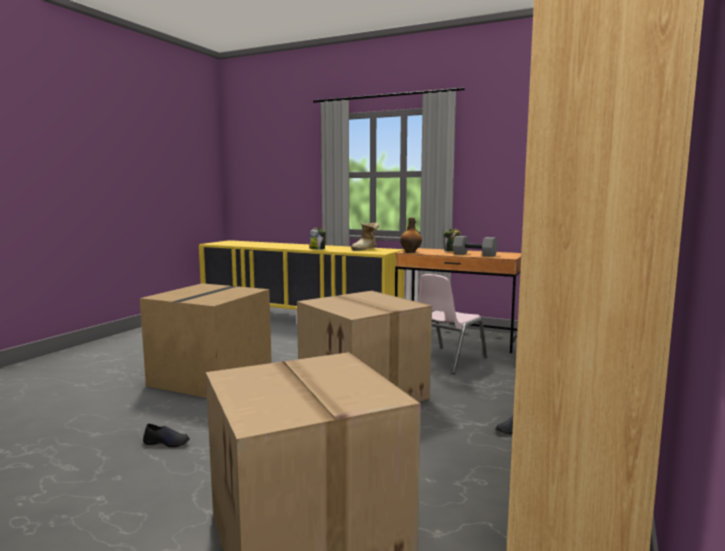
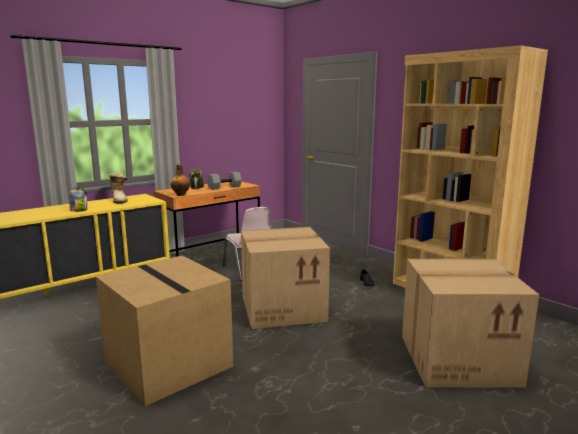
camera: 65 degrees left, 5 degrees up
(167, 442) = (306, 399): black shoe -> none

